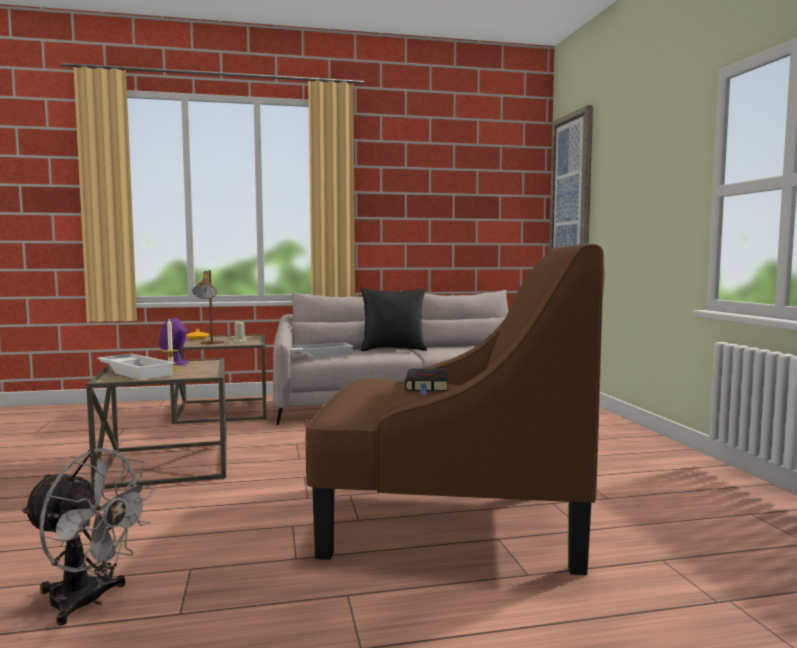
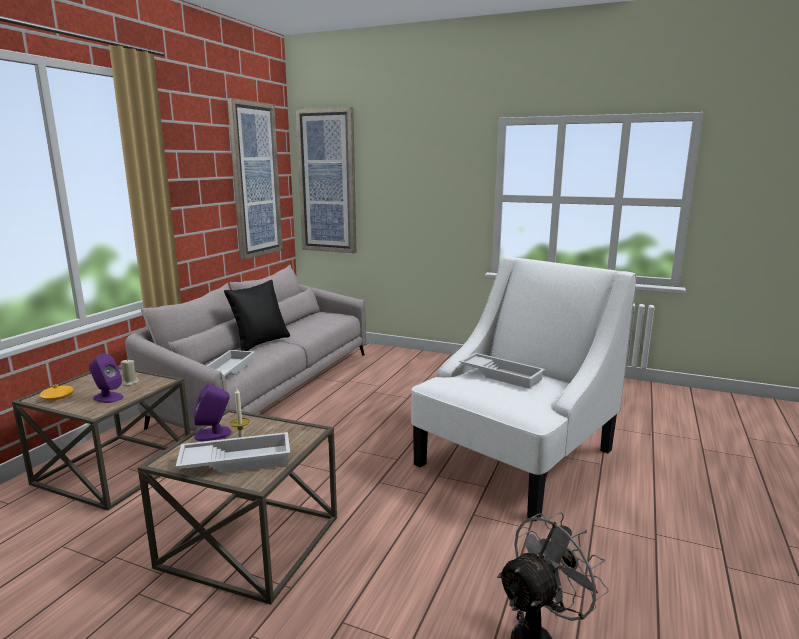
camera: 55 degrees left, 10 degrees up
(209, 343) = (108, 397): brown table lamp -> purple speaker
(427, 385) = (502, 375): black book -> white tray
(450, 519) = (514, 457): brown armchair -> white armchair
(485, 199) = (255, 180): none -> picture

